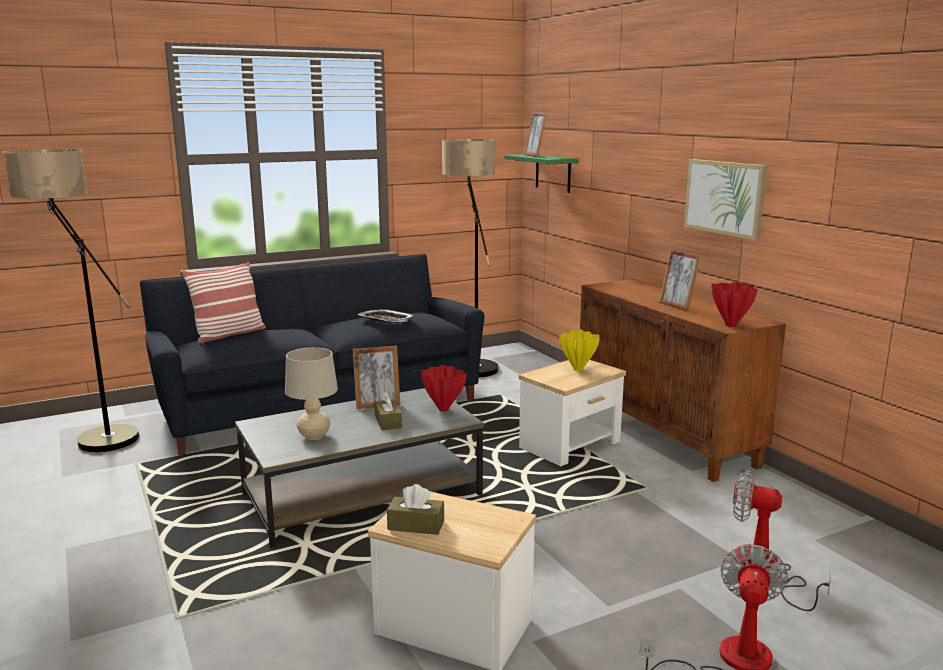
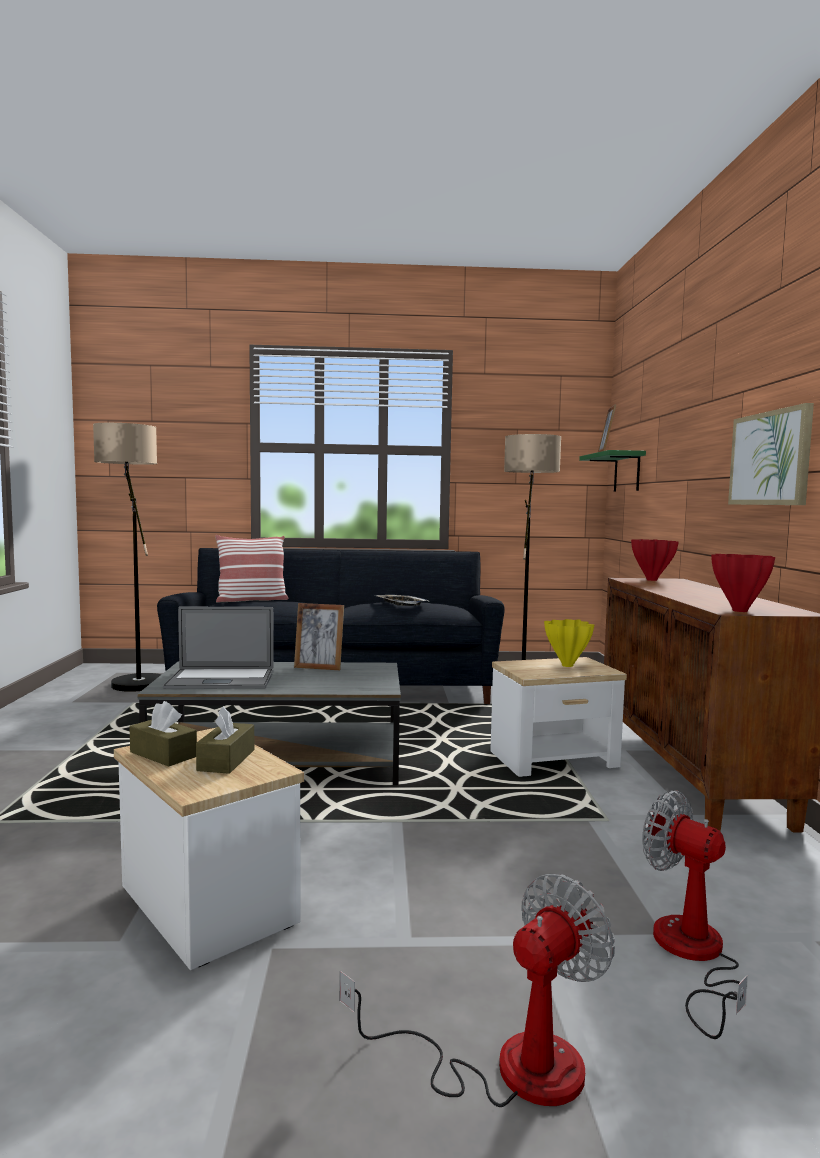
camera: 25 degrees right, 10 degrees down
(314, 436) = (221, 680): beige table lamp -> laptop
(388, 422) = (305, 680): brown tissue box -> brown tissue box (226, 760)
(442, 409) = (375, 679): red vase -> red vase (651, 580)
(677, 306) = (696, 595): picture frame -> none

